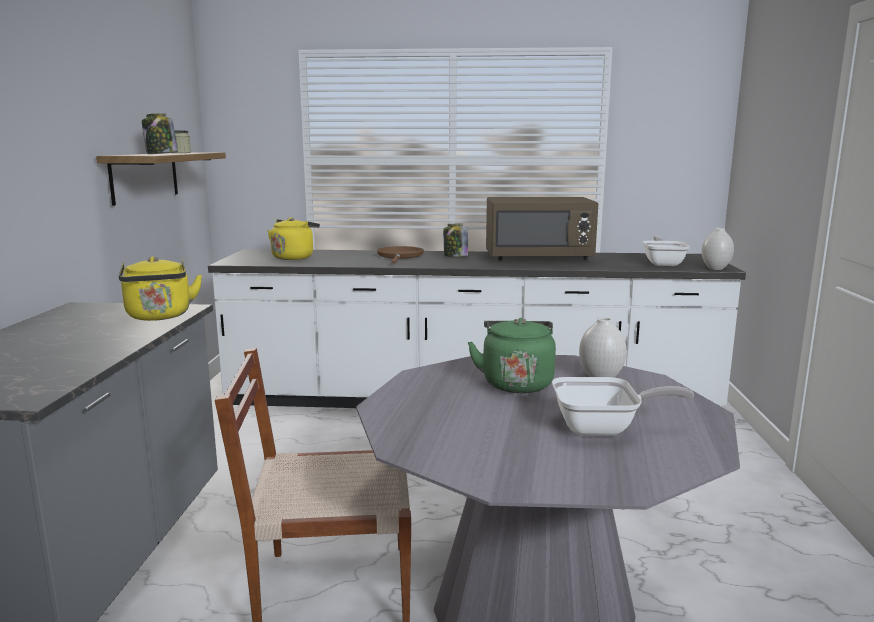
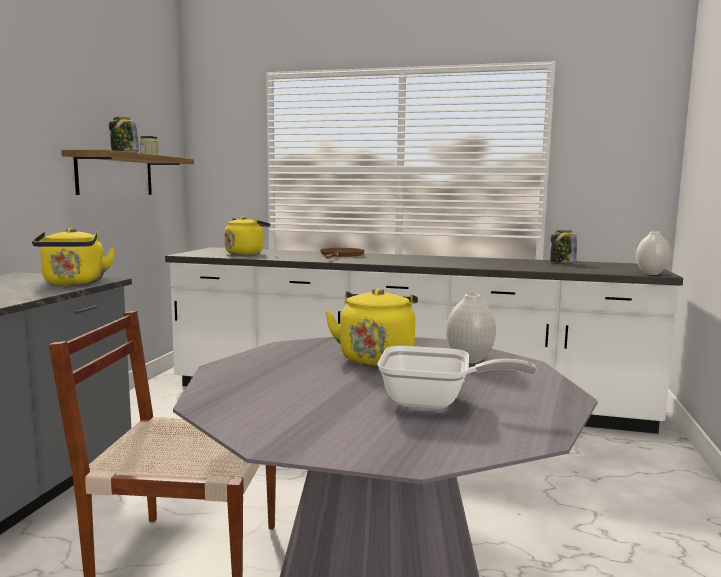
camera: 10 degrees right, 5 degrees down
(455, 256) = (393, 257): jar -> jar (562, 263)
(516, 383) = (376, 358): green kettle -> yellow kettle
(538, 257) = (473, 260): brown microwave -> none
(663, 263) = (597, 268): frying pan -> none

